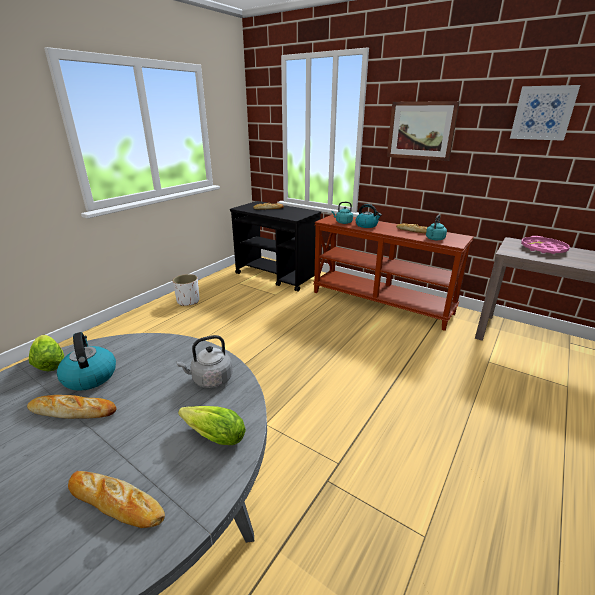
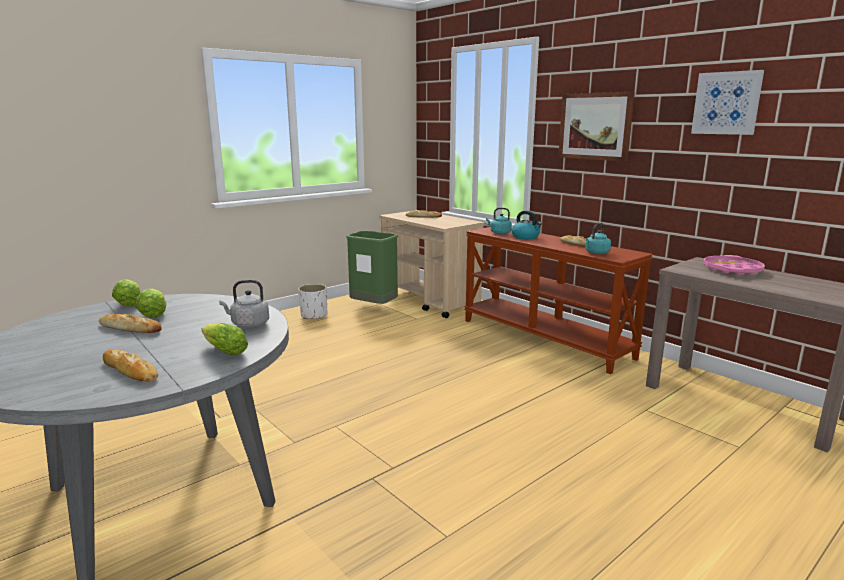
camera: 15 degrees right, 10 degrees down
(89, 376) = (154, 313): kettle -> lettuce
(235, 287) = (374, 307): none -> green trash can
(277, 276) = (430, 301): black cart -> beige cart

